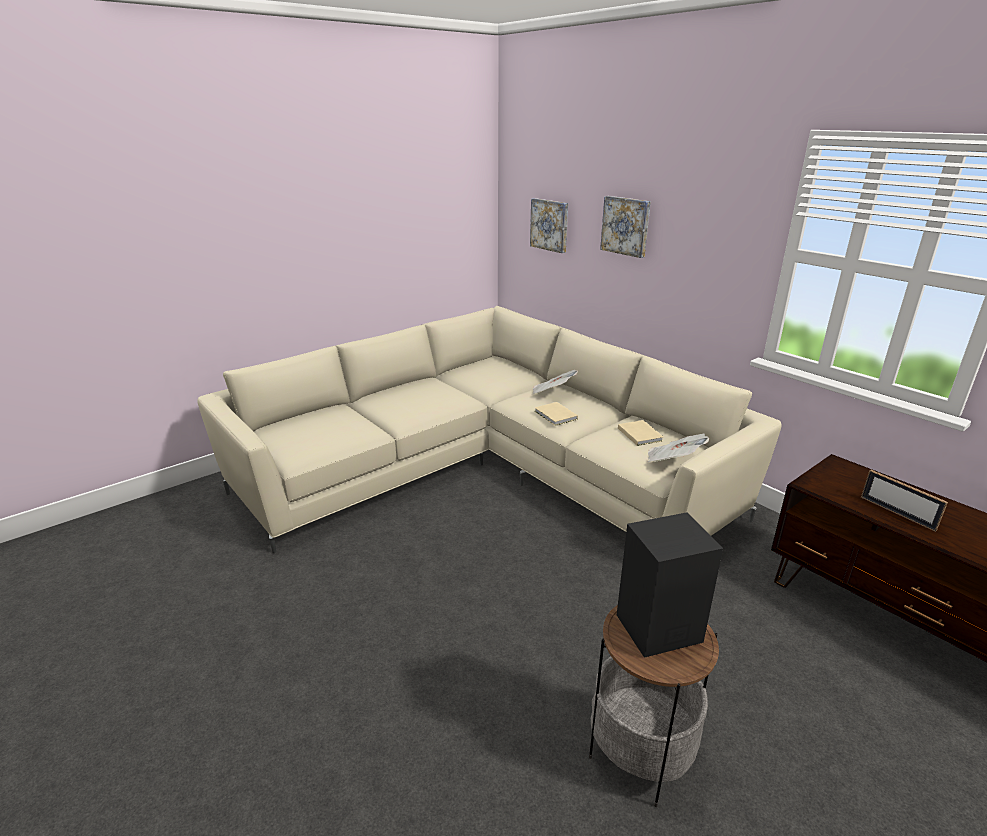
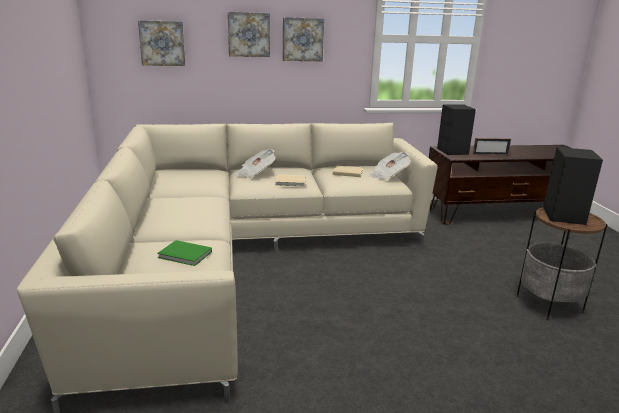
camera: 60 degrees left, 5 degrees down
(334, 430) = (185, 255): none -> green book
(684, 240) = (302, 39): none -> picture
(841, 477) = (453, 151): none -> black speaker

